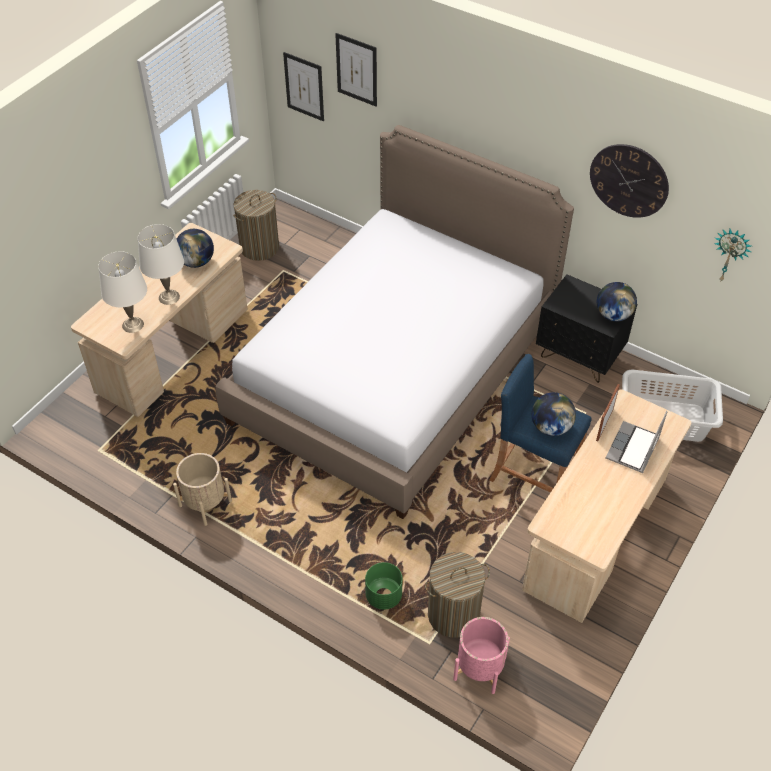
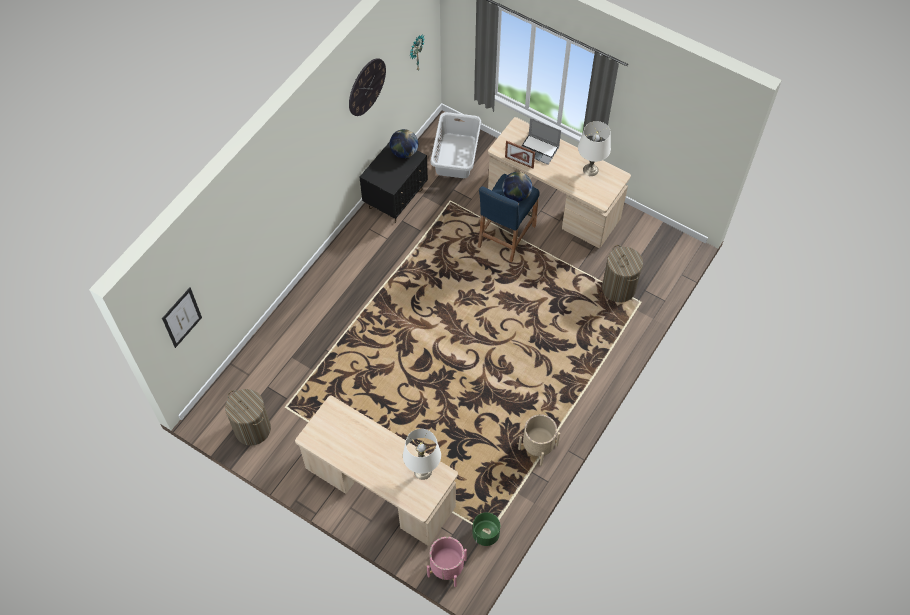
camera: 90 degrees left, 10 degrees up
(169, 297) = (390, 446): white table lamp -> white table lamp (590, 169)
(196, 262) = (348, 429): globe -> none
(356, 69) = (212, 253): picture -> none
(383, 596) = (608, 328): green planter -> green planter (486, 534)
(394, 372) = (409, 320): bed -> none
(479, 668) = (655, 275): pink planter -> pink planter (447, 567)

